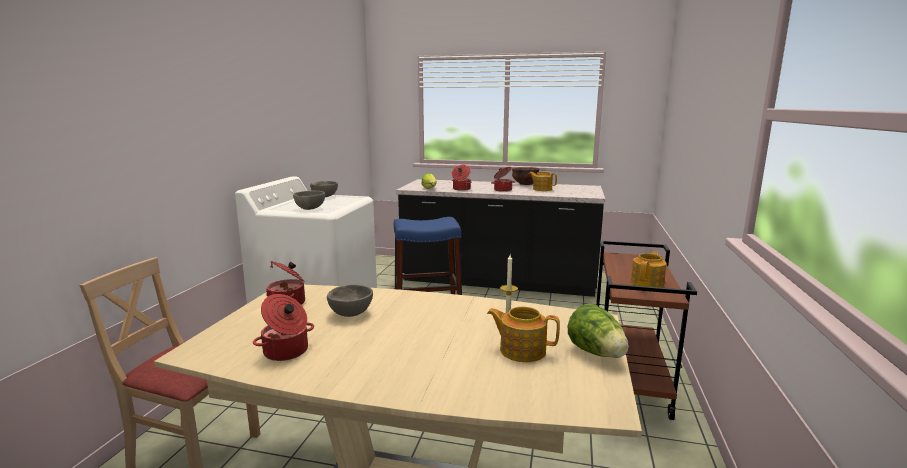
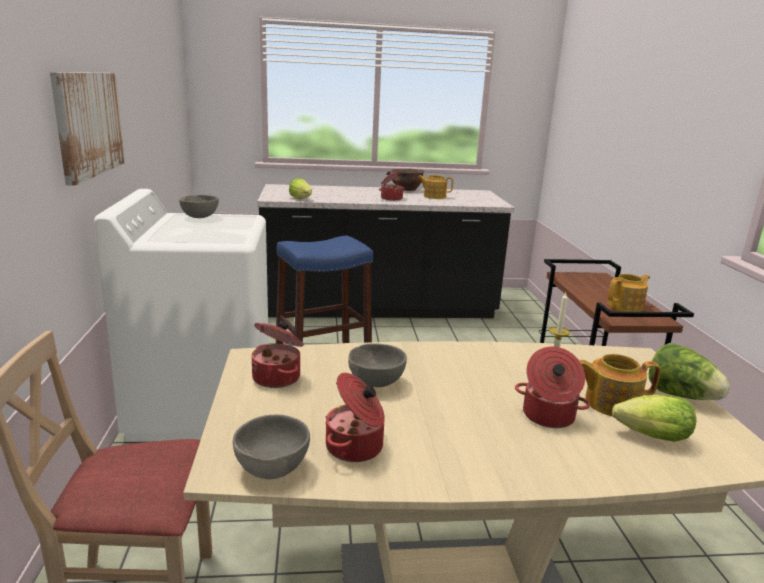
camera: 20 degrees left, 5 degrees up
(241, 130) = (88, 124): none -> picture
(309, 208) = (206, 237): grey bowl -> grey bowl (271, 468)
(461, 189) = (340, 198): cooking pot -> cooking pot (547, 416)
(524, 378) = (647, 436): none -> lettuce
(647, 283) = (626, 306): teapot -> teapot turned 45 degrees clockwise

